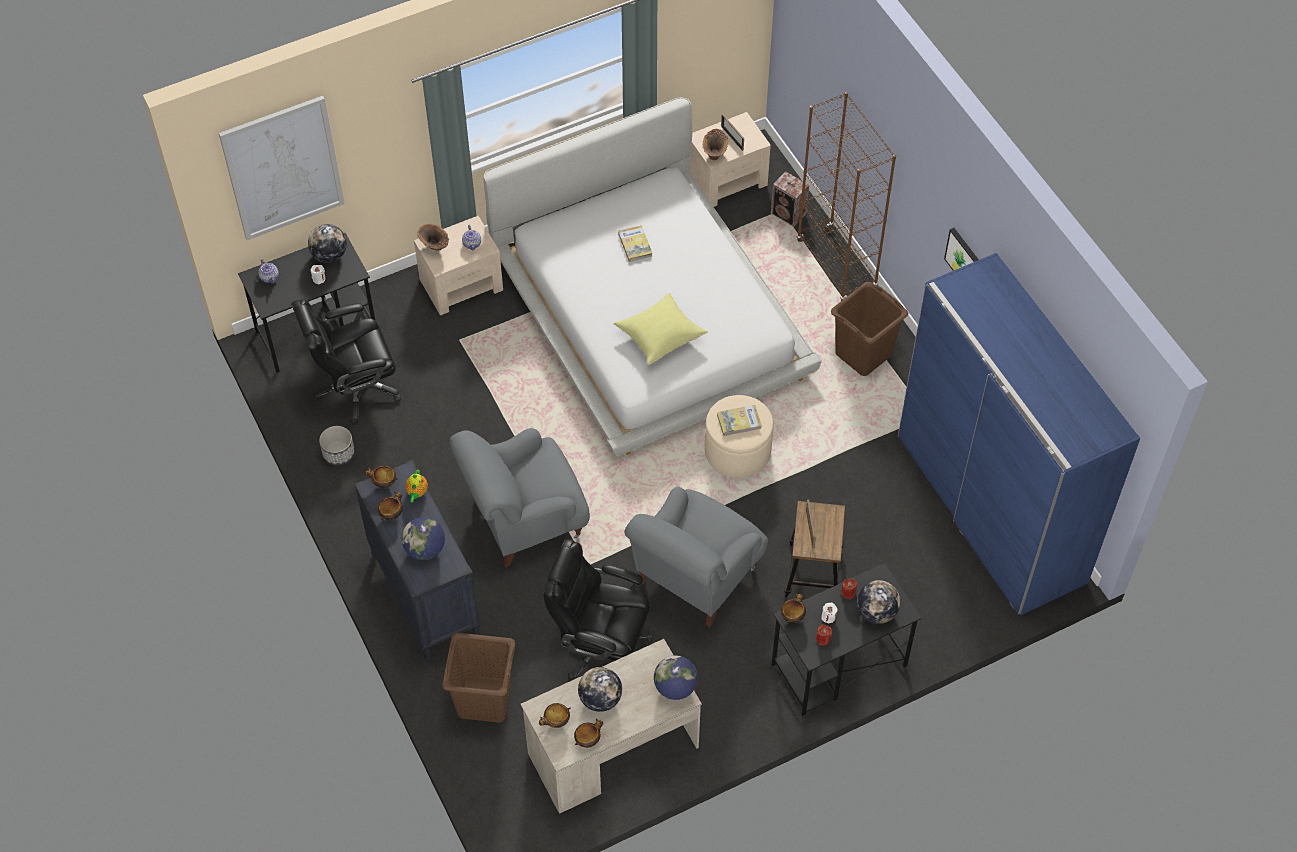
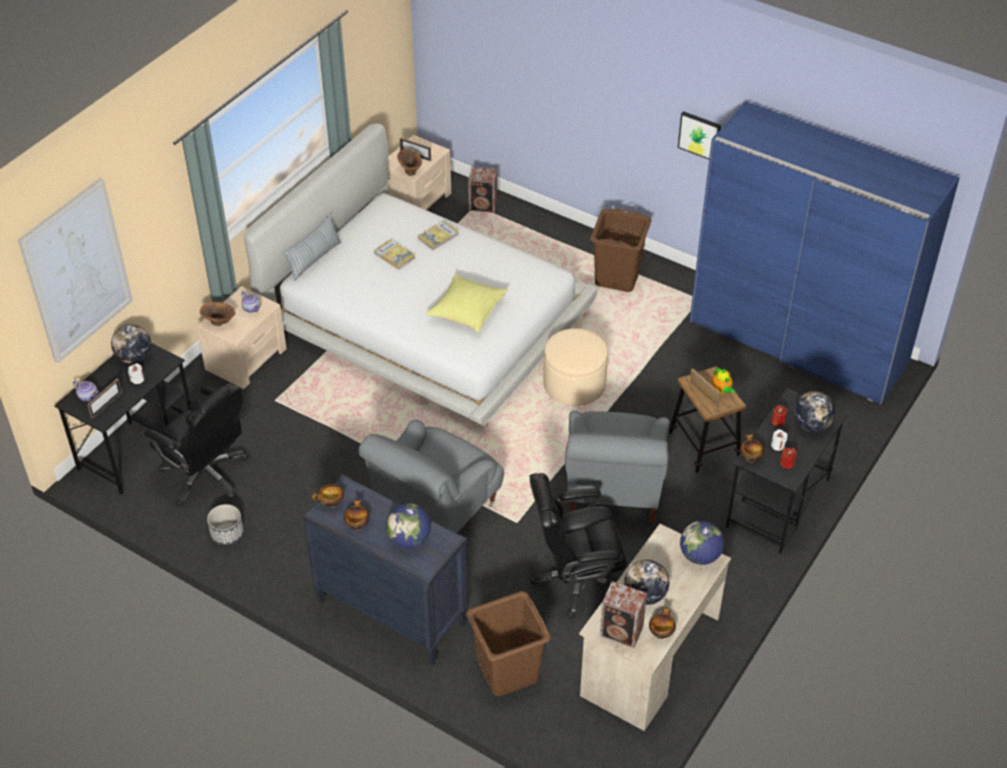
camera: 30 degrees left, 10 degrees down
(279, 293) = (106, 405): none -> picture frame
(356, 388) = (206, 476): black office chair -> black office chair turned 90 degrees counterclockwise
(417, 493) = (367, 498): teapot -> teapot (721, 390)
(556, 722) = (622, 632): bowl -> speaker
(561, 215) = (314, 259): none -> pillow
(739, 422) = (576, 349): book -> book (438, 237)
(836, 265) = (548, 226): brown bookcase -> none

